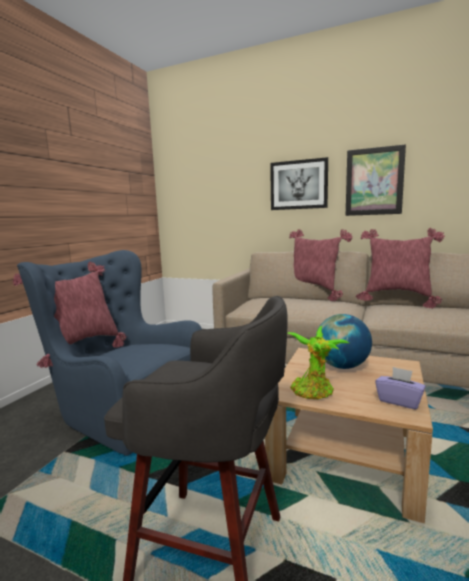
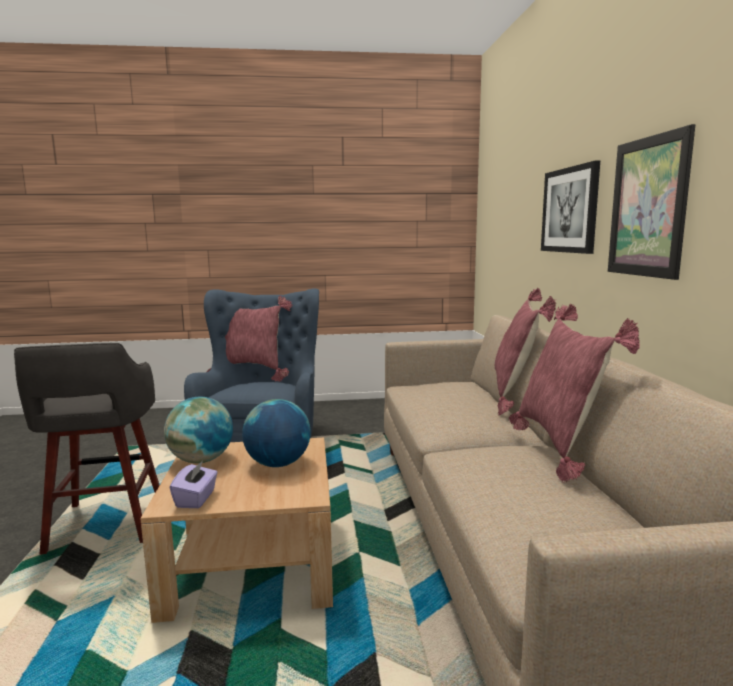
camera: 60 degrees right, 0 degrees up
(314, 392) = (201, 460): potted plant -> globe

